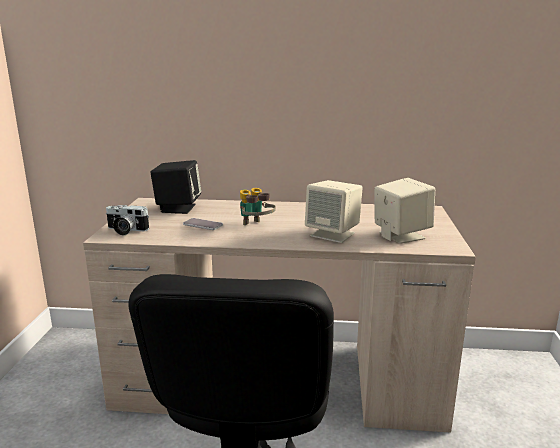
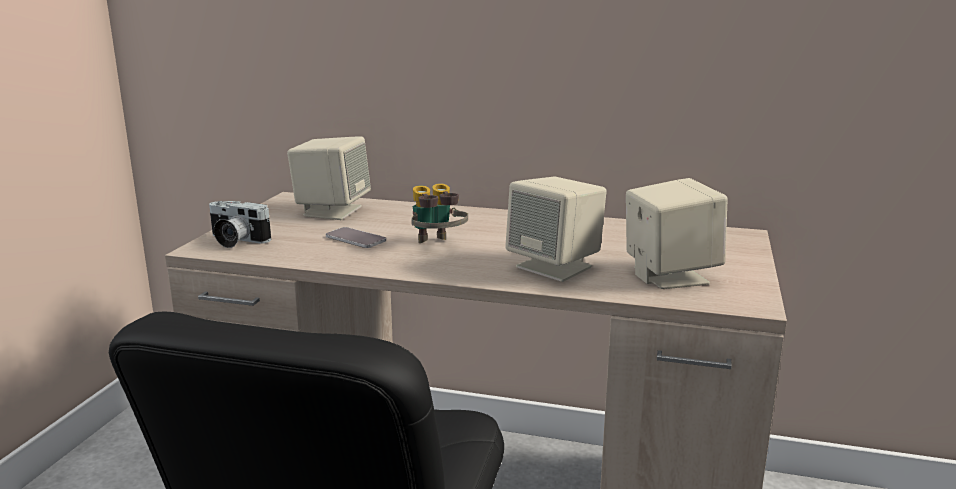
camera: 10 degrees right, 0 degrees up
(178, 208) = (332, 211): black speaker -> beige speaker

